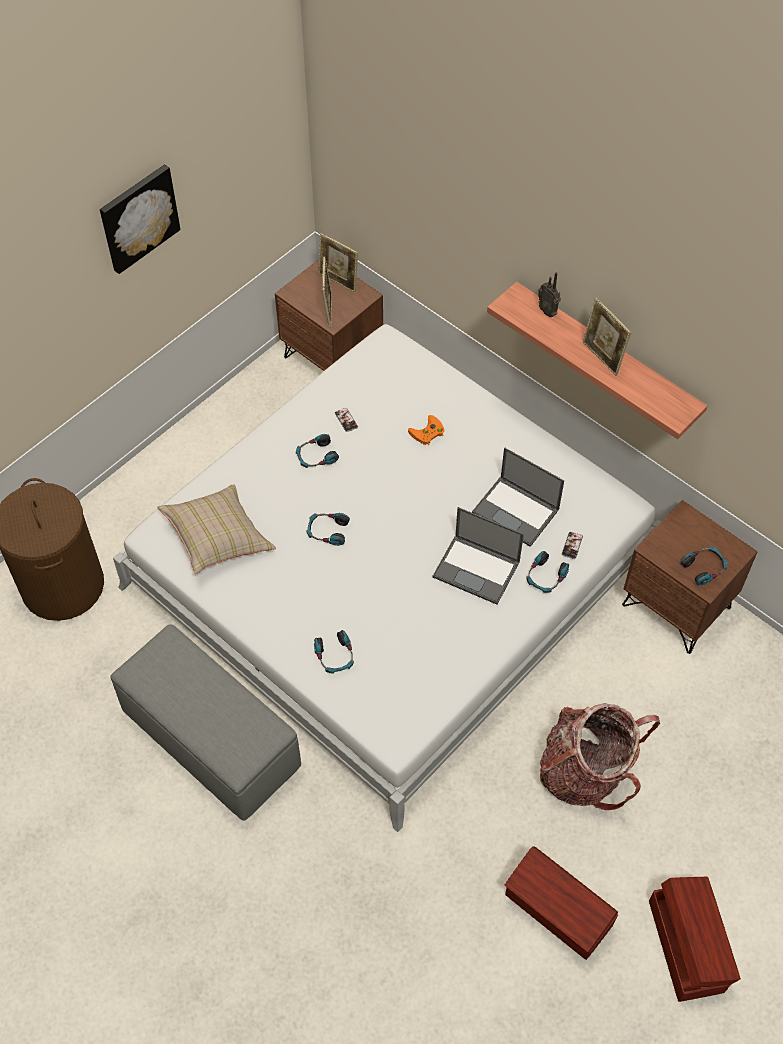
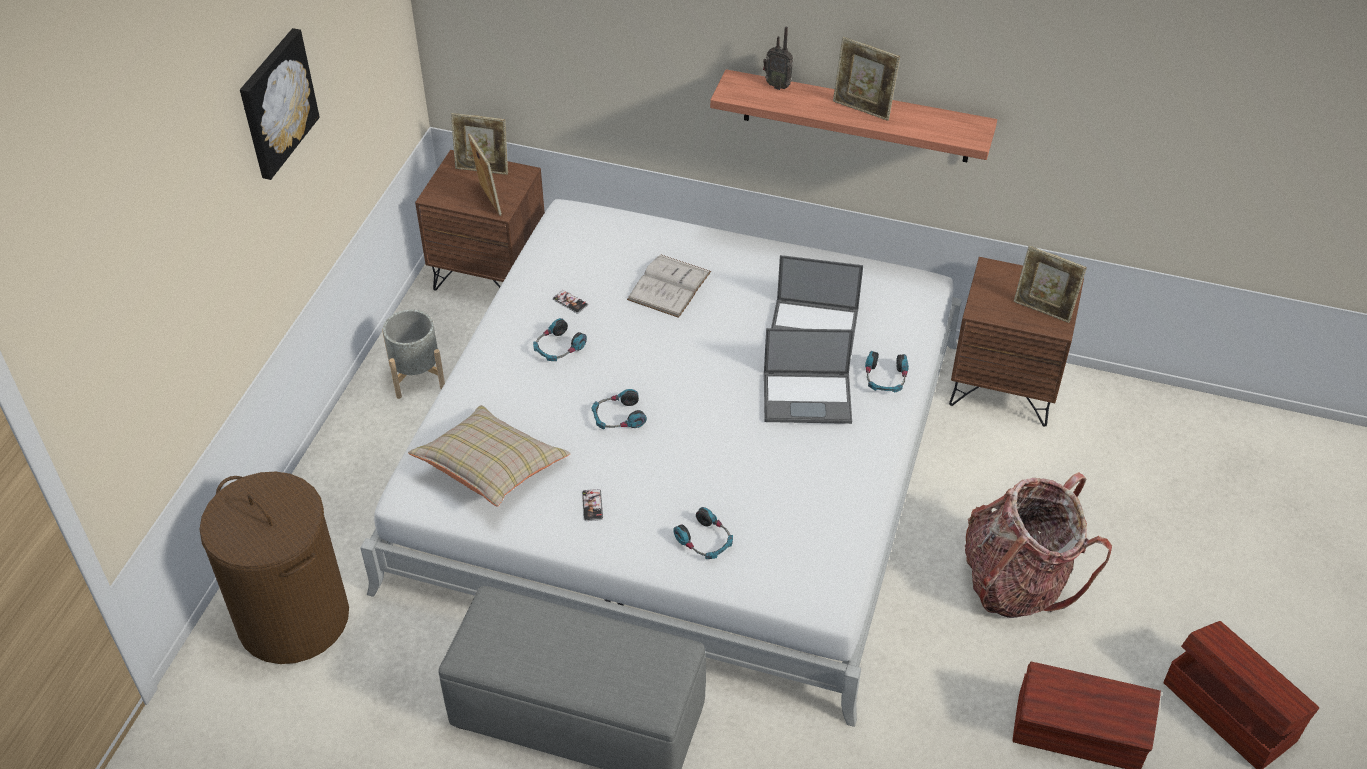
camera: 25 degrees left, 10 degrees down
(236, 427) = (417, 377): none -> grey planter
(427, 433) = (669, 285): orange game controller -> white book
(572, 545) = (893, 339): phone -> phone (592, 505)
(704, 568) = (1043, 310): headphones -> picture frame

